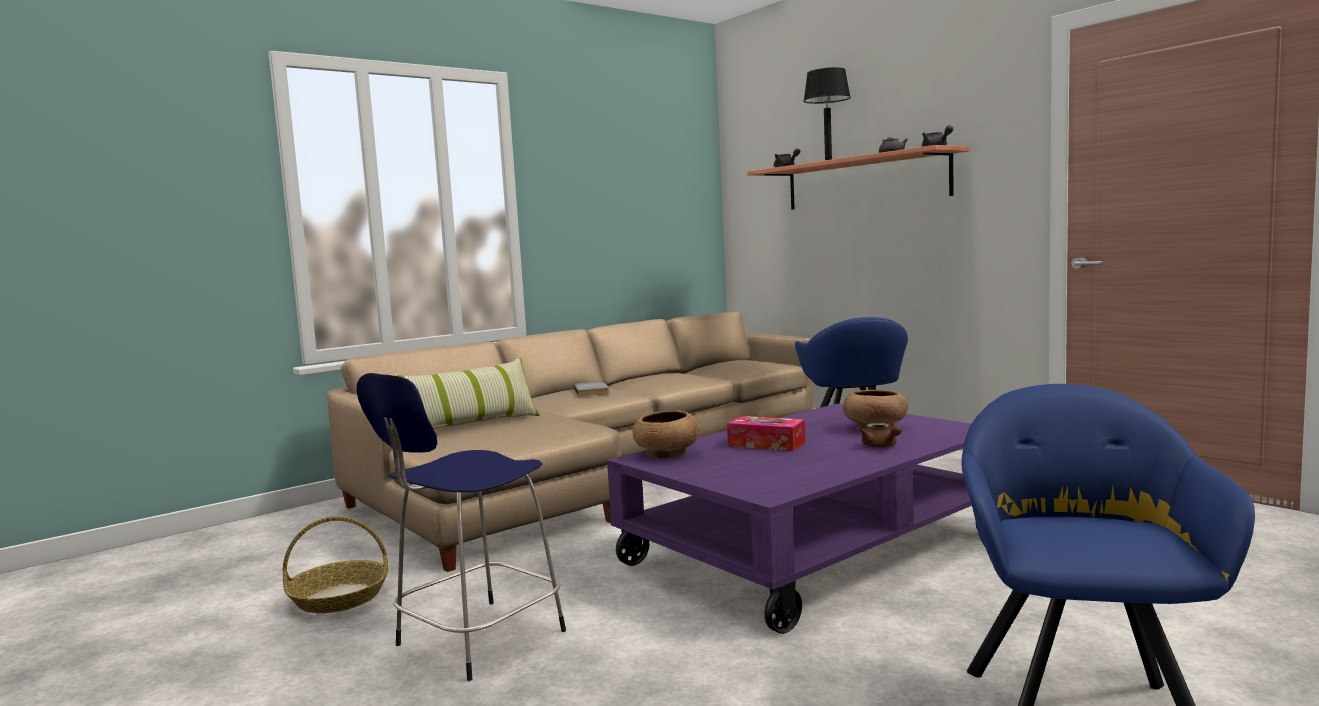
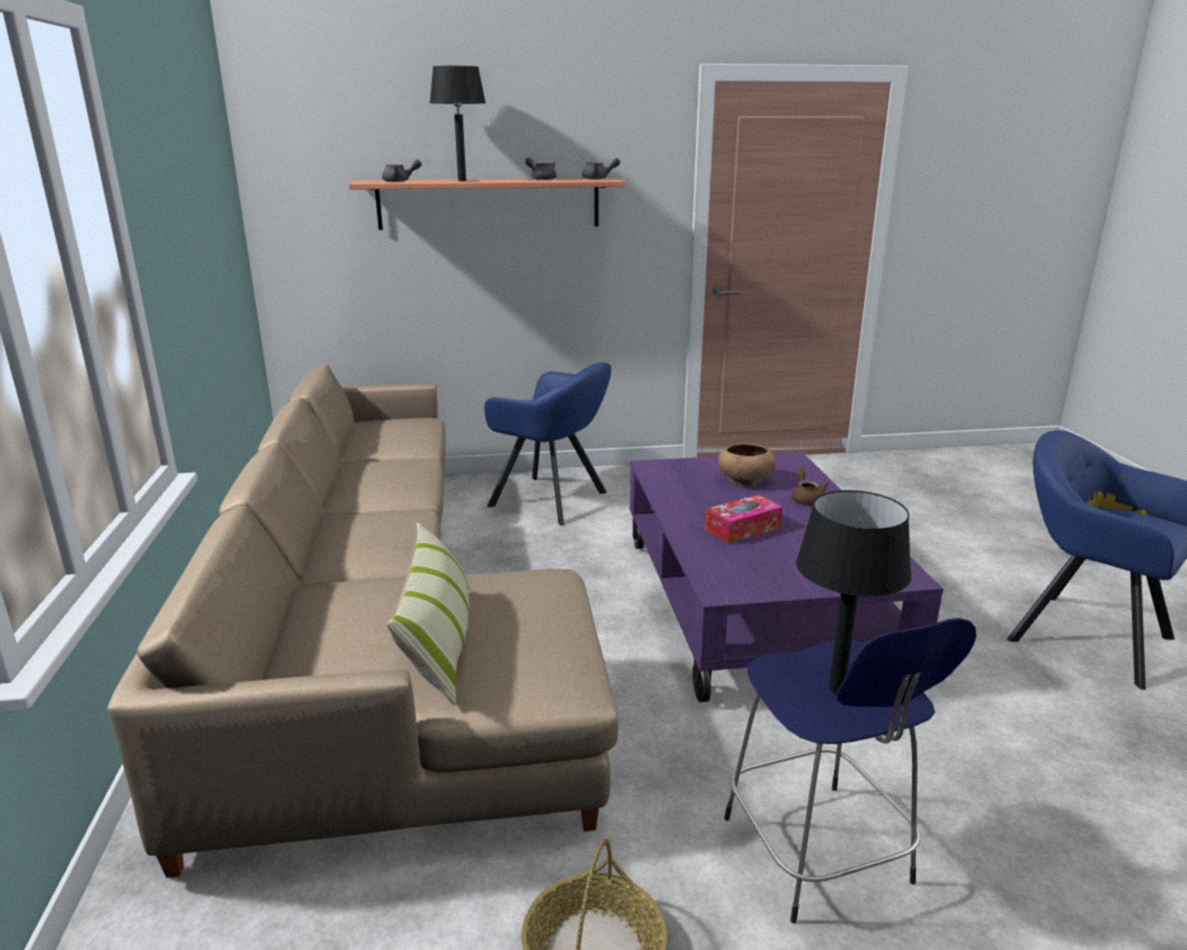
camera: 60 degrees left, 15 degrees up
(465, 469) = (836, 688): none -> black table lamp
(593, 391) = (372, 526): grey book -> none
(666, 454) = (723, 575): brown bowl -> none
(881, 446) = (806, 498): brown teapot -> brown teapot turned 105 degrees counterclockwise

